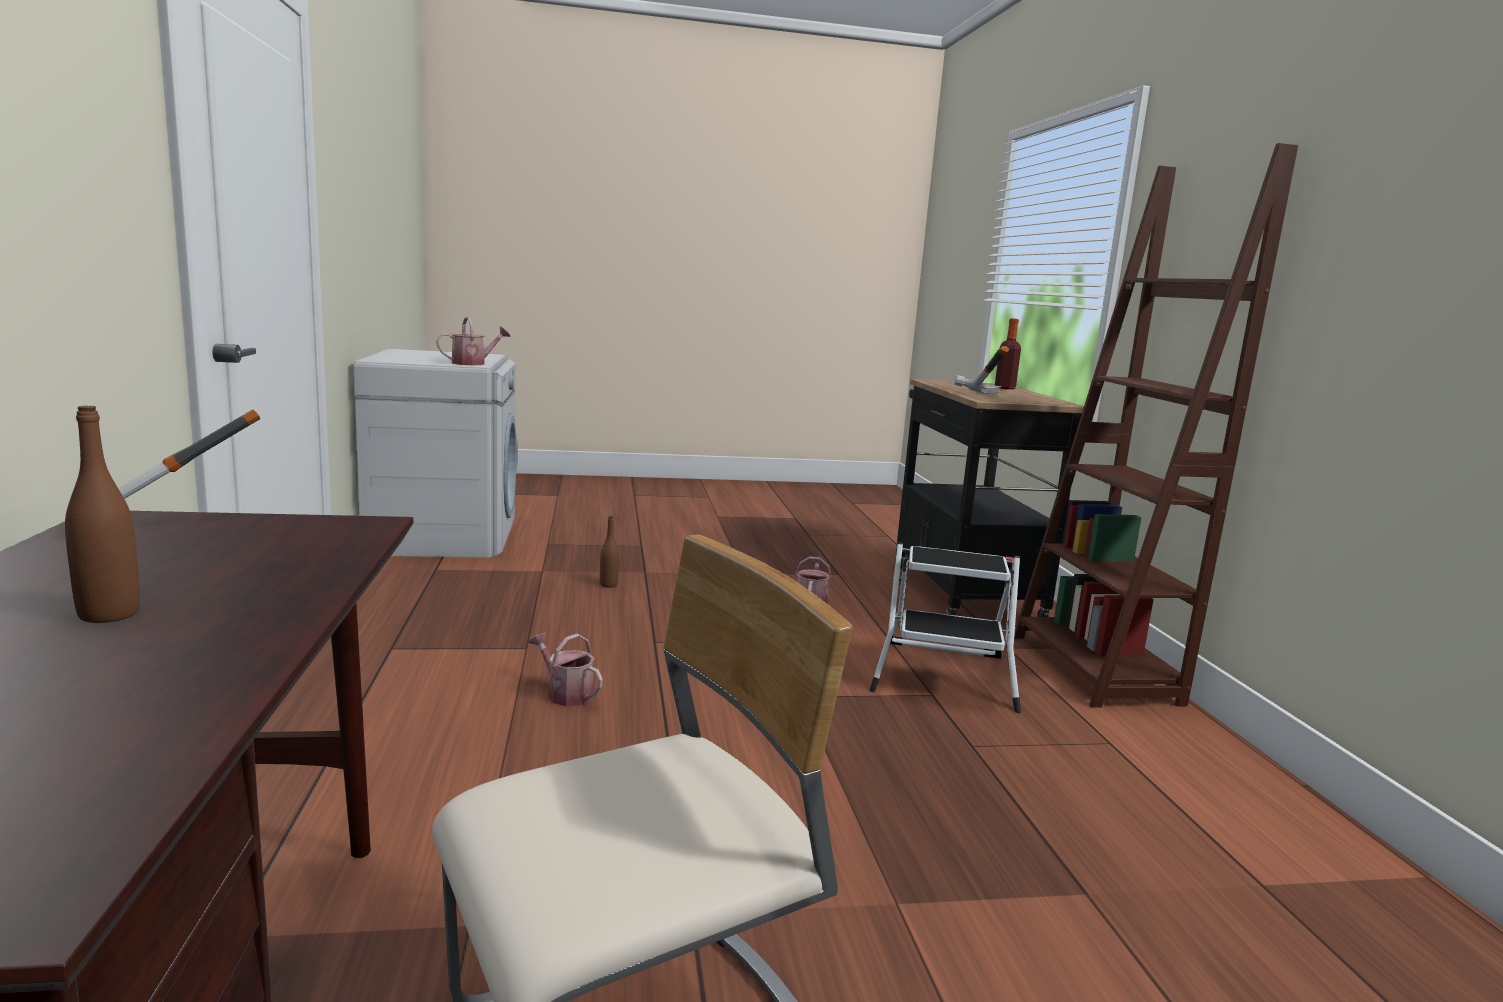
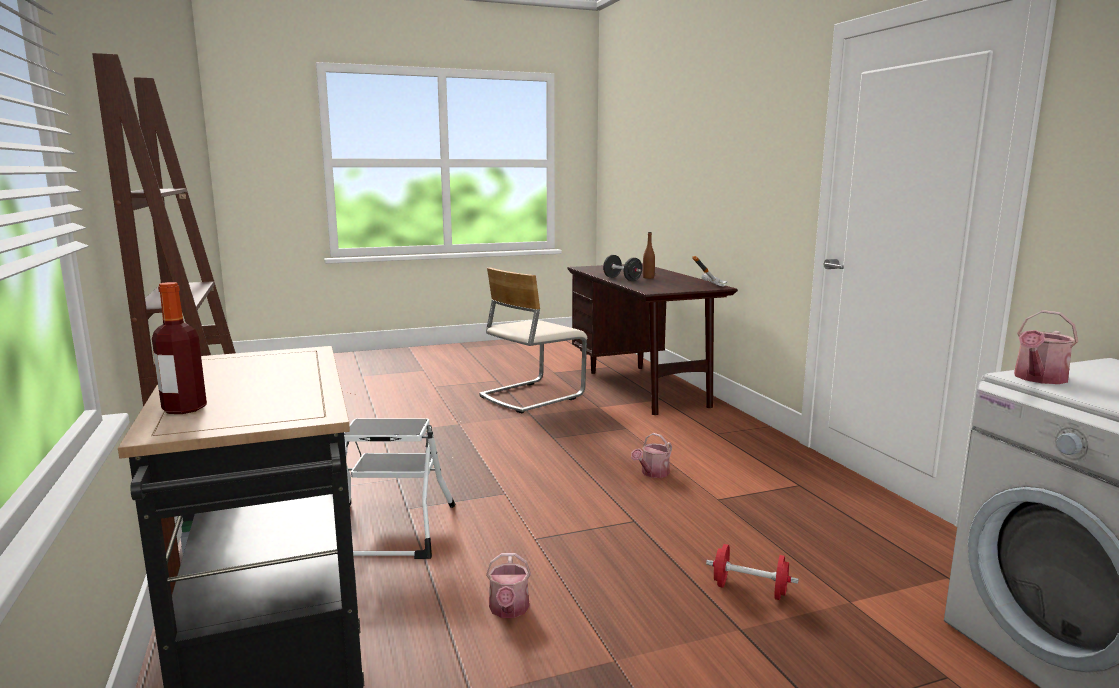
camera: 170 degrees right, 0 degrees up
(249, 615) = (622, 279): none -> black dumbbell
(565, 693) = (652, 473): watering can -> watering can turned 105 degrees clockwise
(608, 585) = (750, 590): brown bottle -> red dumbbell
(977, 396) = (308, 360): hammer -> none

